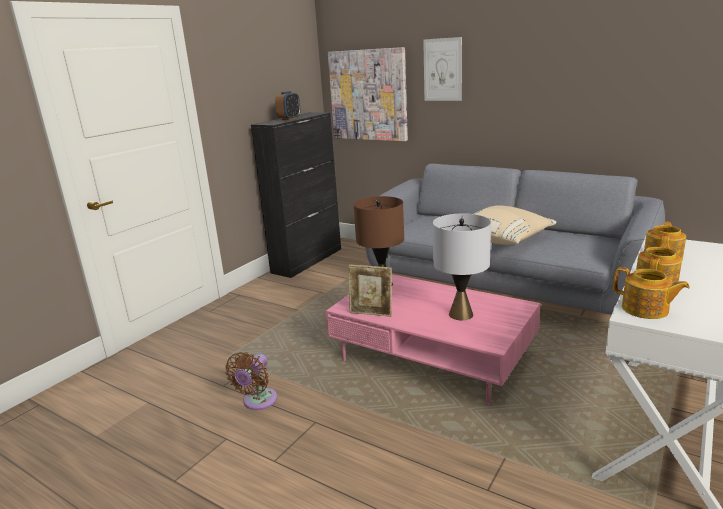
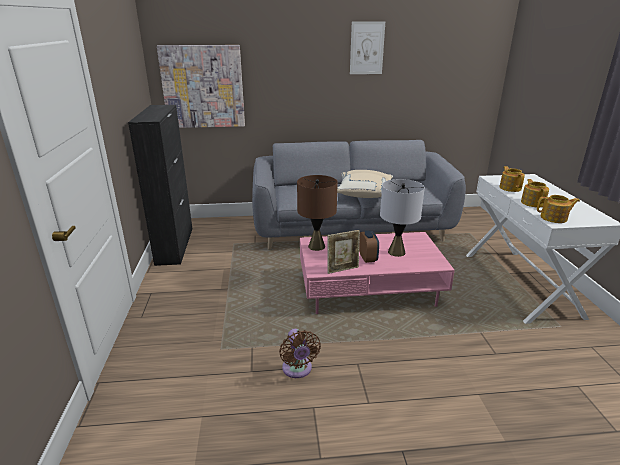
camera: 40 degrees left, 5 degrees up
(289, 119) = (155, 113): alarm clock -> alarm clock (368, 258)
(442, 70) = (275, 65): picture -> picture (367, 48)

